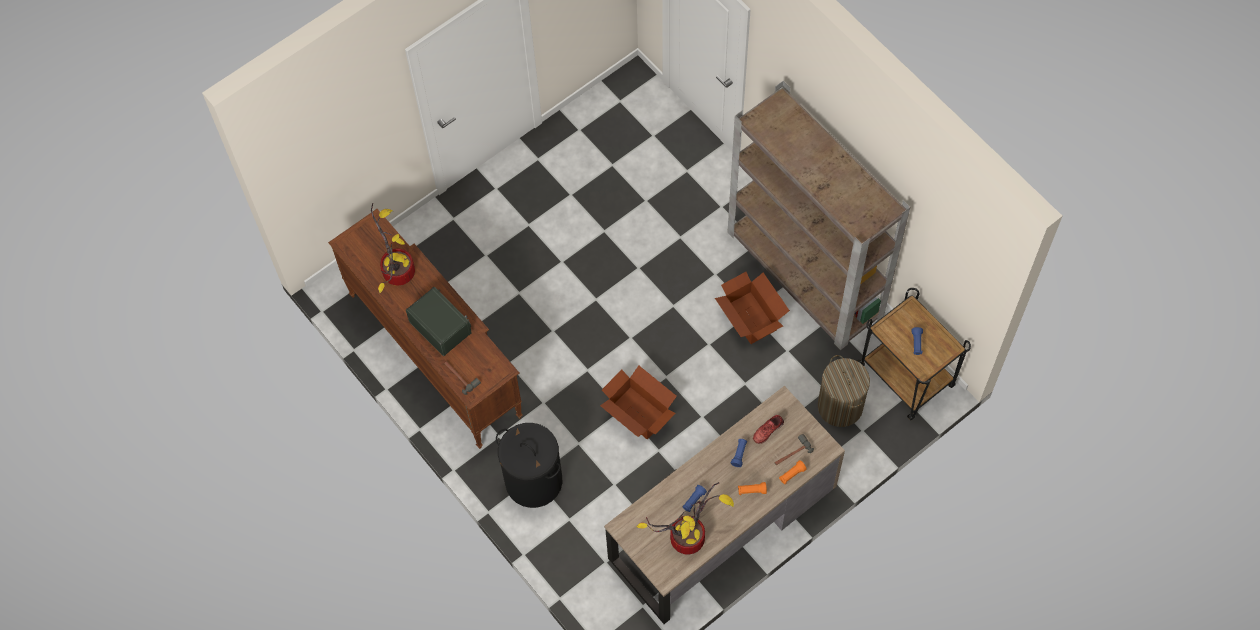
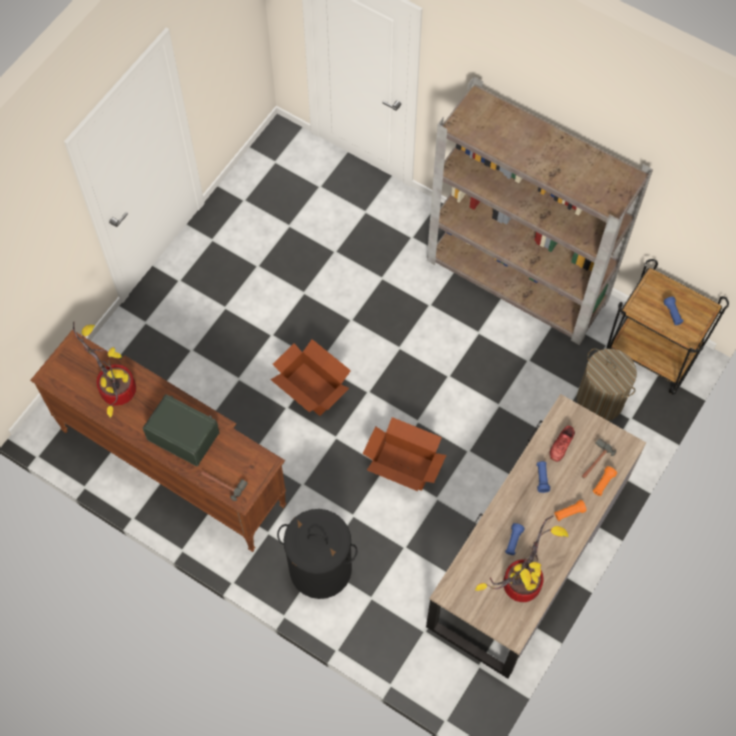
camera: 20 degrees left, 0 degrees up
(751, 317) = (480, 337): cardboard box -> cardboard box (312, 388)

